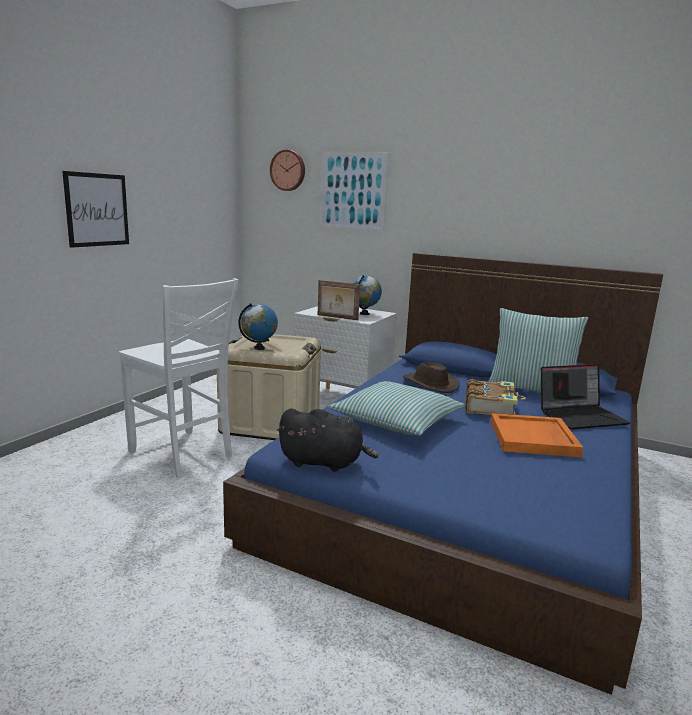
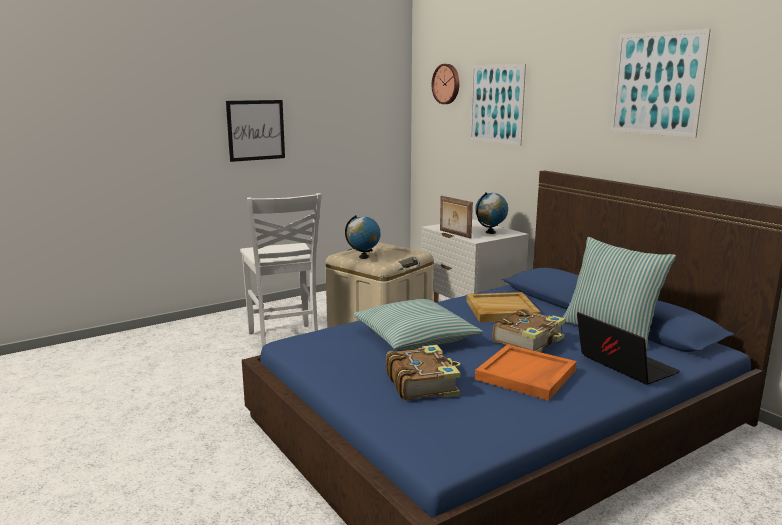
camera: 30 degrees right, 0 degrees up
(324, 462) = (307, 357): black plush toy -> none
(429, 384) = (501, 310): brown hat -> beige tray
(468, 465) = (422, 383): none -> book
(531, 173) = (656, 84): none -> picture
(581, 416) = (623, 366): laptop -> laptop turned 135 degrees counterclockwise

